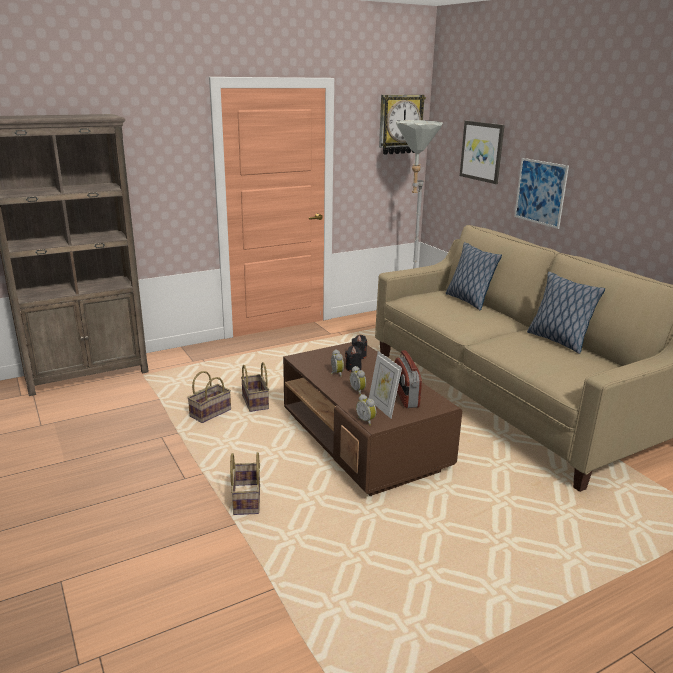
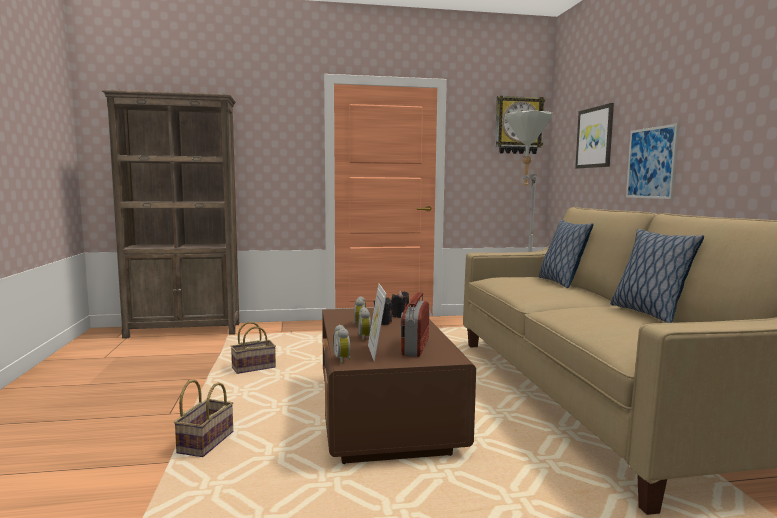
camera: 20 degrees right, 15 degrees down
(256, 402) = (305, 366): basket -> none

